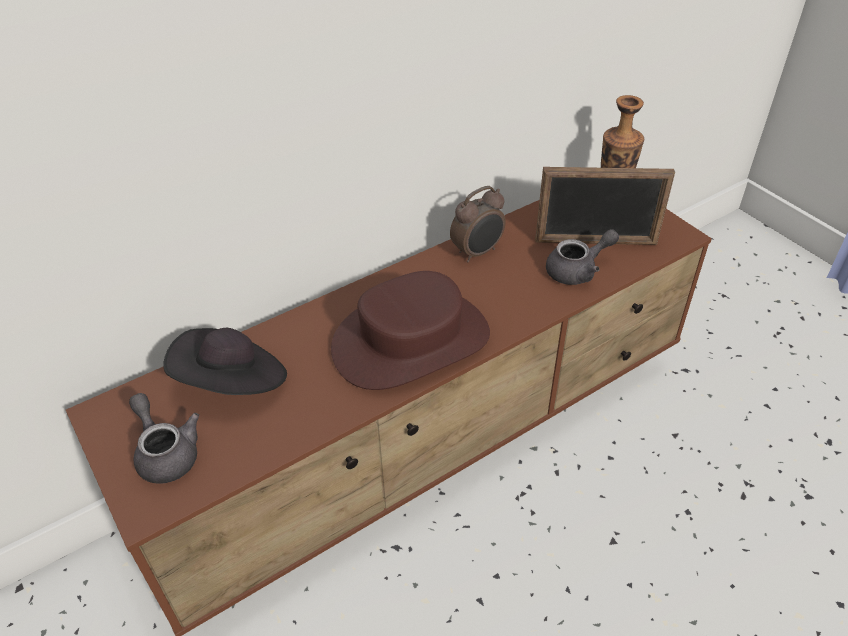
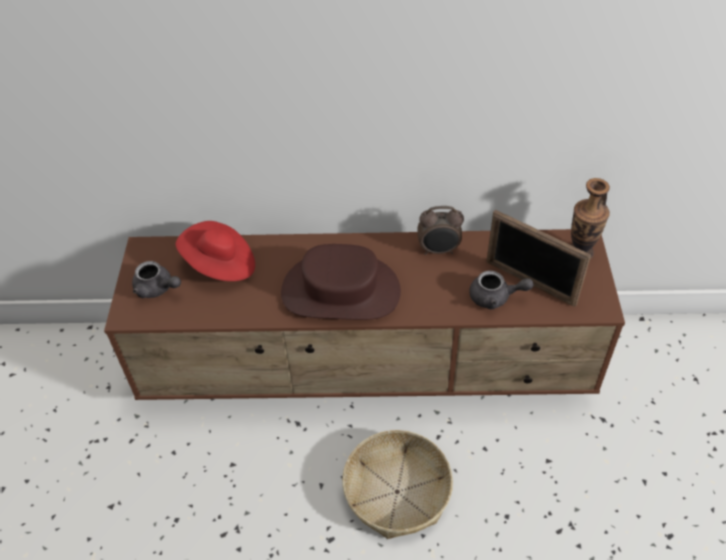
camera: 35 degrees right, 5 degrees up
(166, 453) = (157, 289): grey teapot -> grey teapot turned 120 degrees clockwise
(233, 383) = (220, 265): black hat -> red hat
(565, 556) = (396, 492): none -> basket

